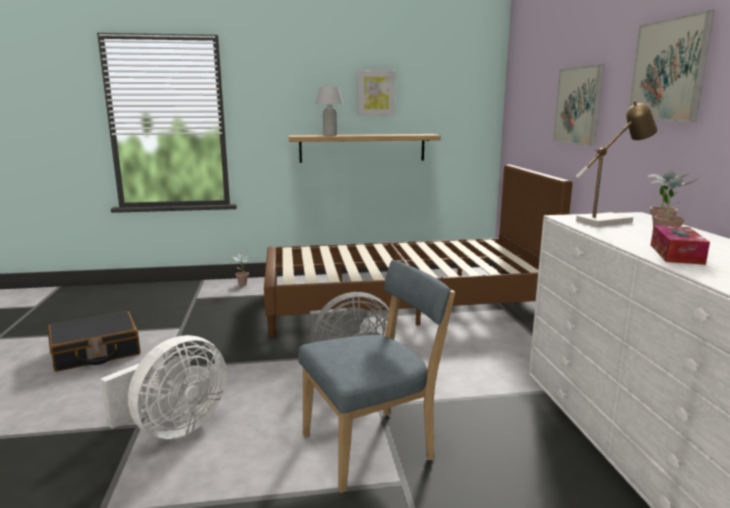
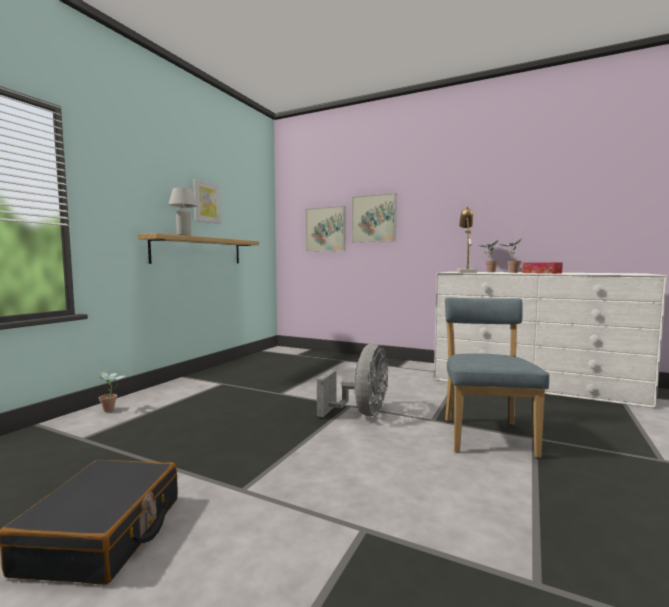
camera: 55 degrees left, 10 degrees down
(173, 428) = (391, 508): white fan -> none
(403, 303) = (287, 375): brown bed -> none
(668, 70) = (454, 195): picture -> picture (325, 229)

